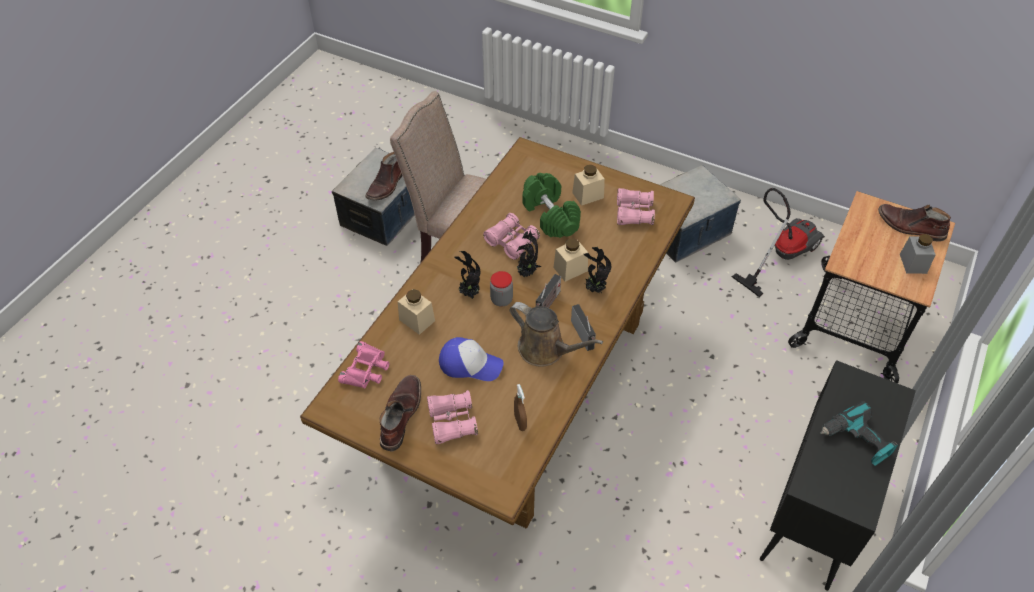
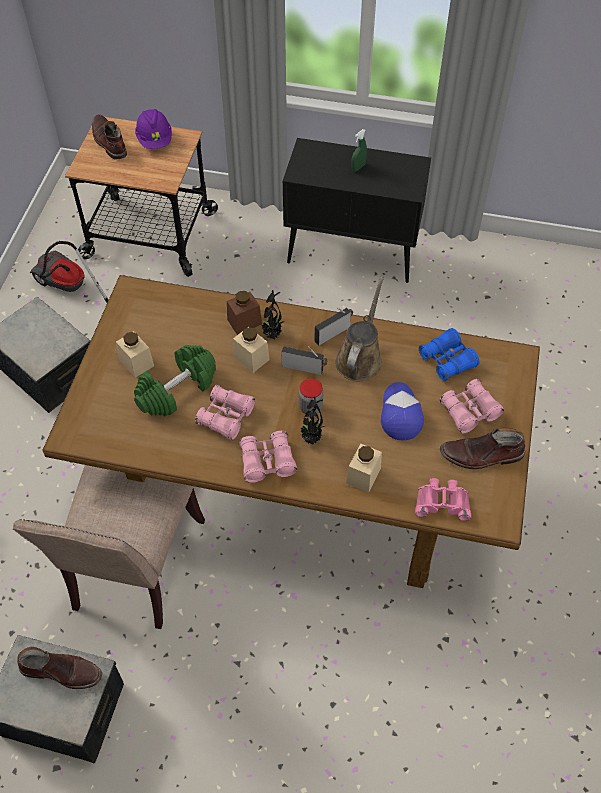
camera: 105 degrees left, 5 degrees up
(520, 422) = (447, 360): brown spray bottle -> blue binoculars
(526, 273) = (268, 393): potted plant -> none
(615, 272) = (244, 321): none -> brown jar
(634, 213) = (156, 319): pink binoculars -> pink binoculars (267, 462)
(856, 441) = (358, 167): power drill -> green spray bottle
(910, 227) = (108, 141): brown boot -> brown boot turned 135 degrees clockwise
(913, 263) = (155, 140): grey jar -> purple hard hat

